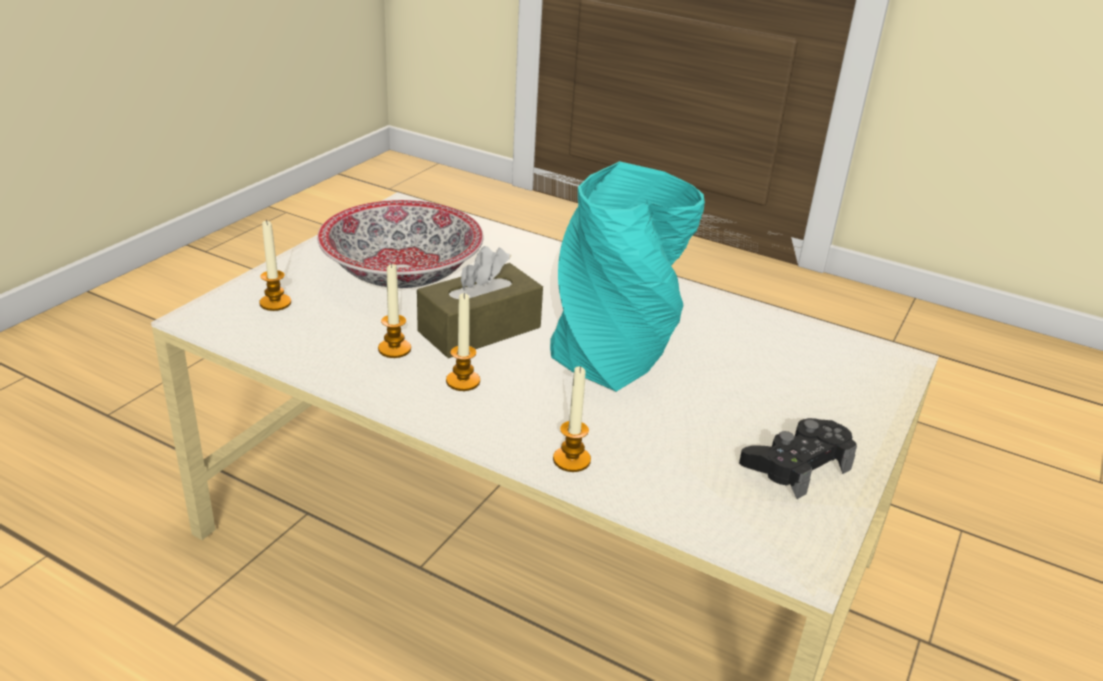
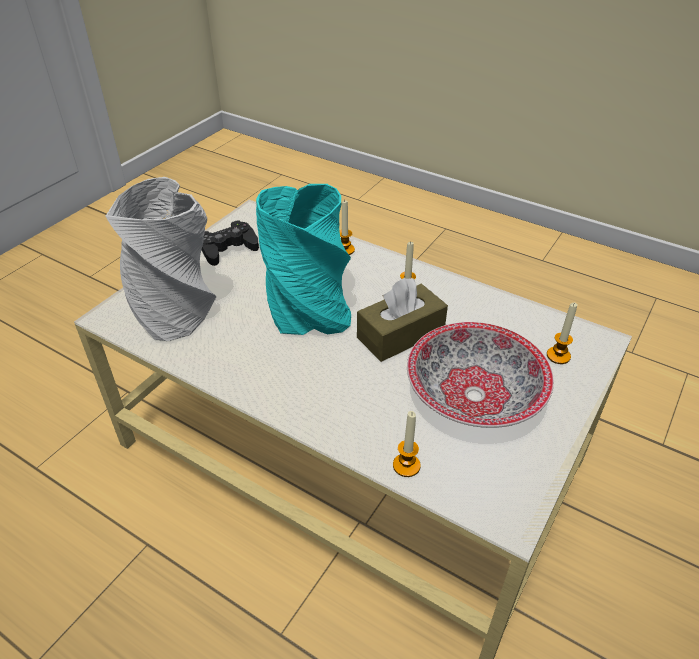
camera: 175 degrees left, 10 degrees up
(394, 349) = (455, 316): candle -> candle (406, 465)
(810, 365) = (175, 310): none -> grey vase

